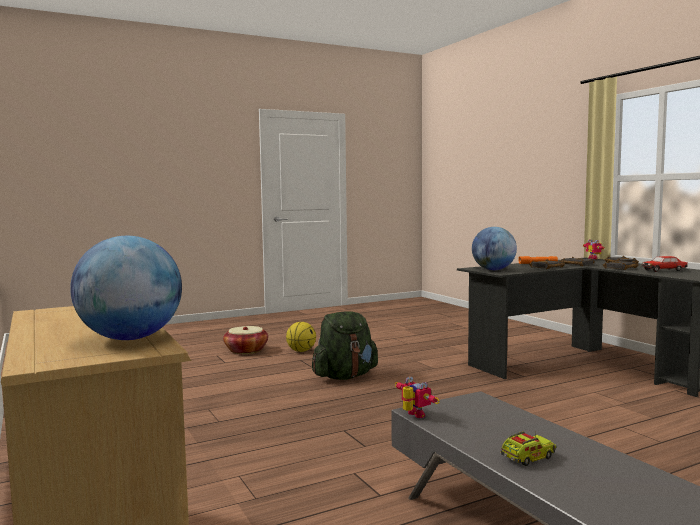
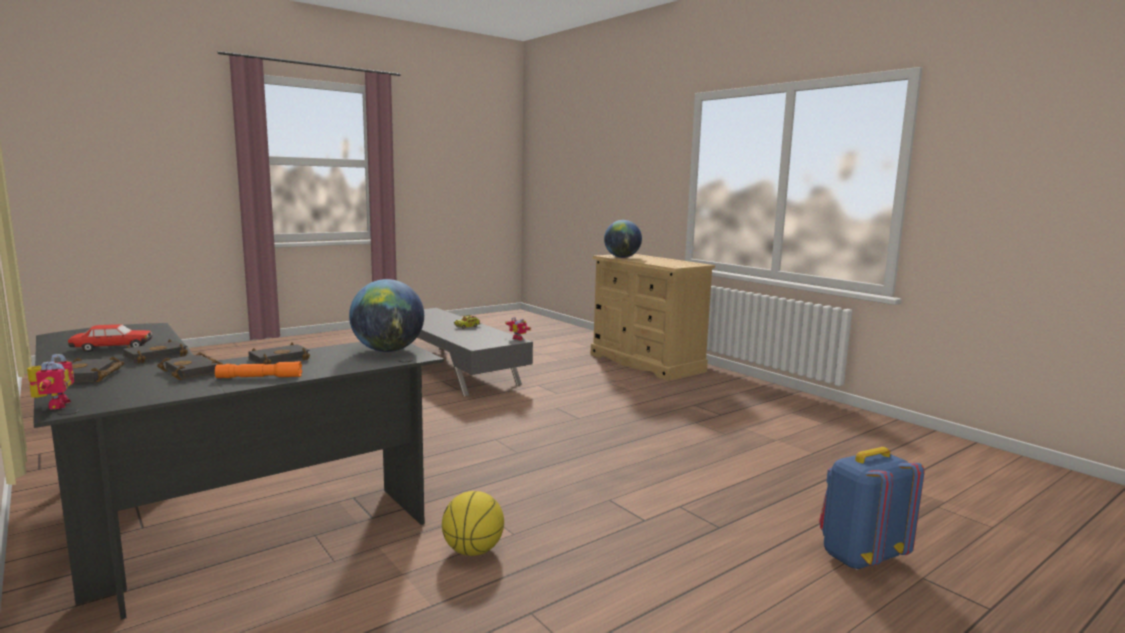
camera: 170 degrees right, 5 degrees up
(246, 351) = (859, 557): basket -> blue backpack
(301, 351) = (749, 561): basketball -> basketball (473, 551)
(345, 376) = (616, 486): green backpack -> none

